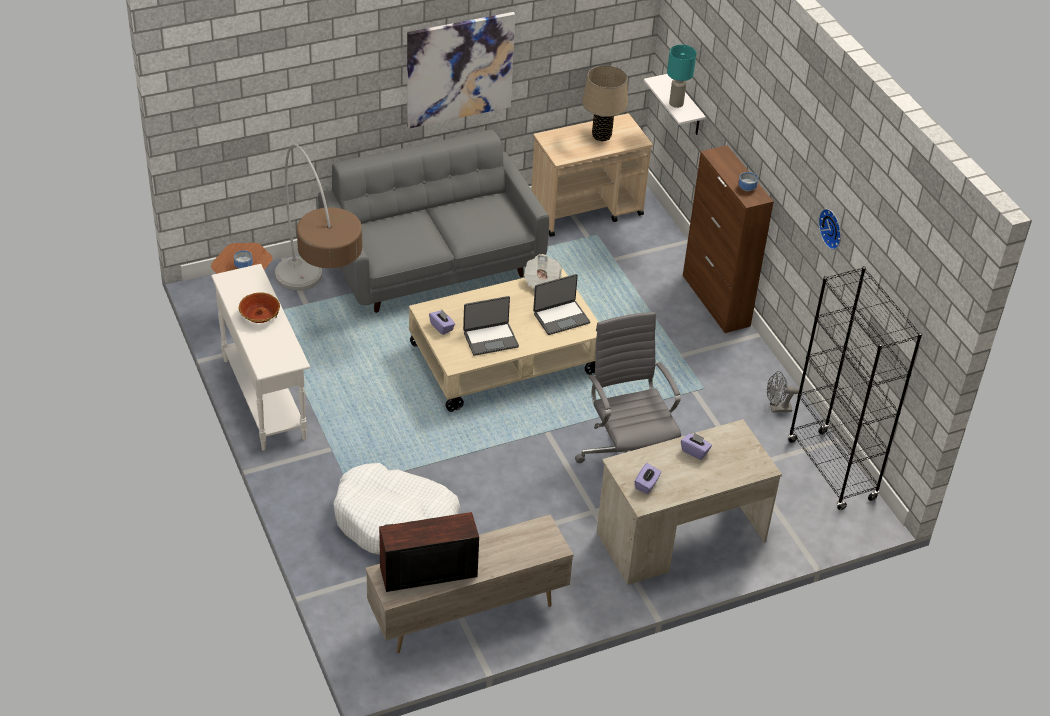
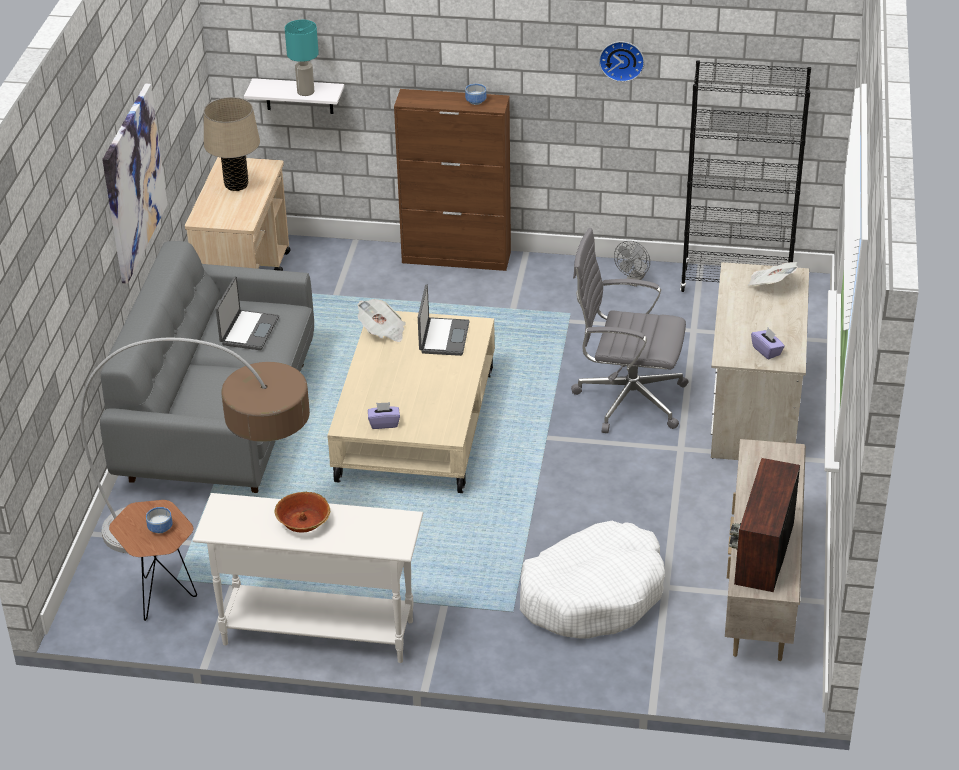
camera: 55 degrees left, 5 degrees down
(490, 339) = (433, 396): laptop -> laptop (248, 331)
(695, 451) = (743, 305): purple tissue box -> none
(738, 458) = (770, 284): none -> newspaper

